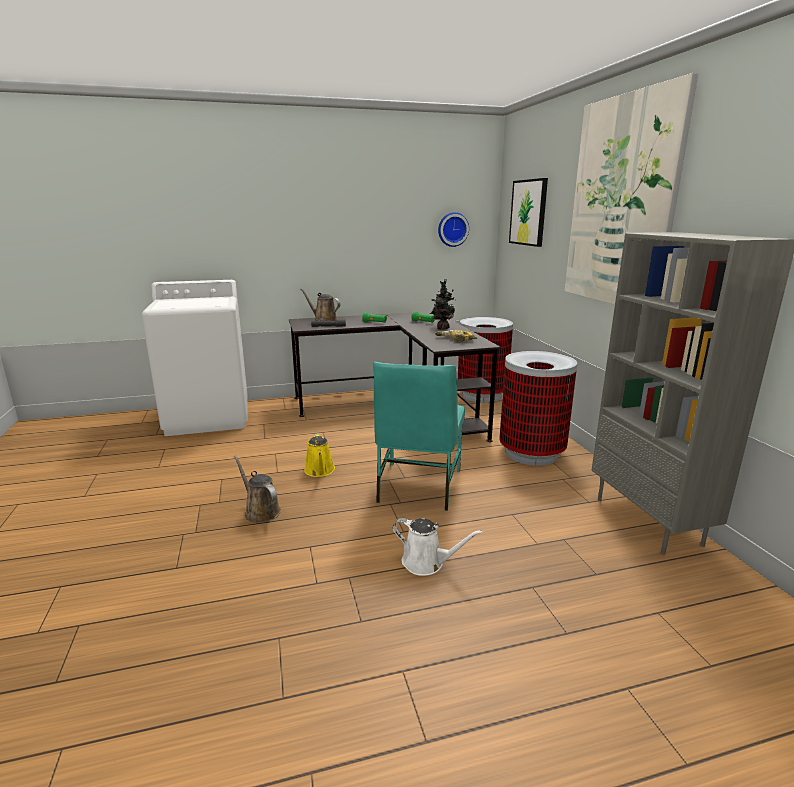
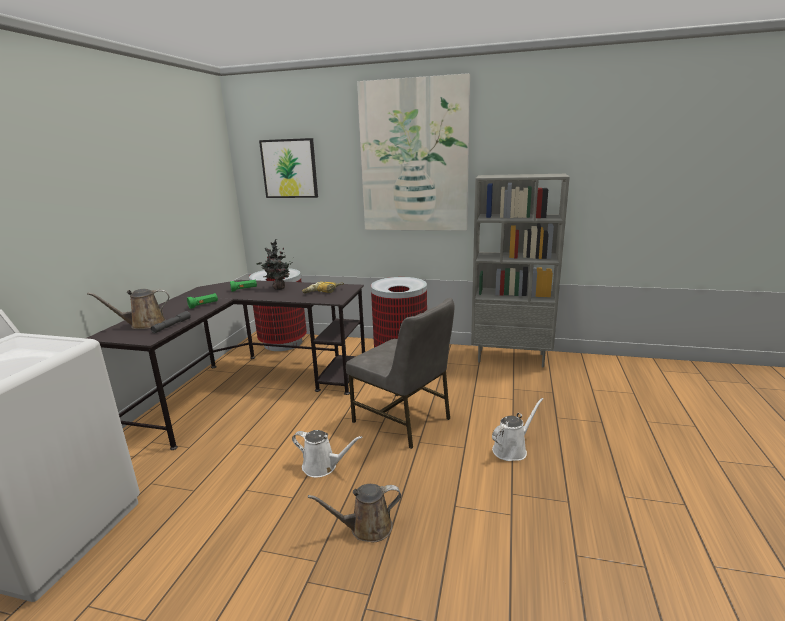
camera: 60 degrees left, 0 degrees up
(320, 471) = (323, 466): yellow watering can -> white watering can
(418, 486) = (403, 420): turquoise chair -> grey chair
(452, 229) = (207, 191): wall clock -> none

